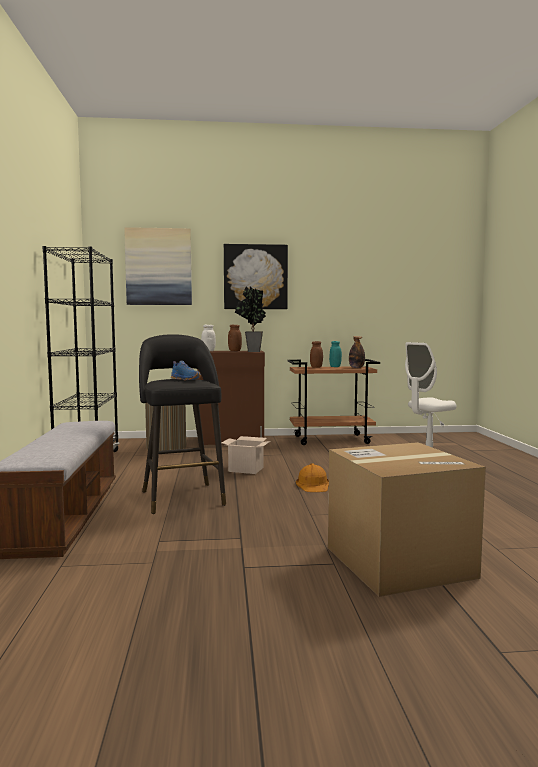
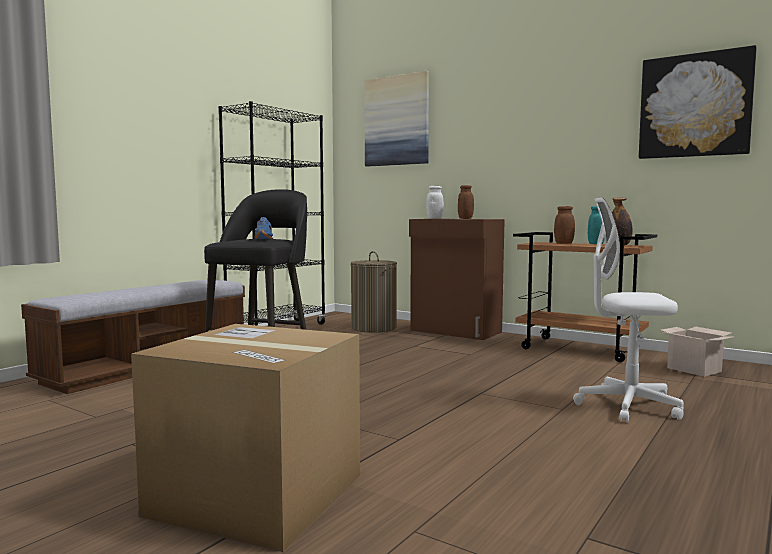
camera: 40 degrees right, 0 degrees up
(247, 469) = (388, 361): cardboard box -> cardboard box (695, 370)
(252, 351) = (475, 219): potted plant -> none
(255, 277) = (501, 122): picture -> picture (695, 106)
(313, 485) = (411, 391): orange hard hat -> none

